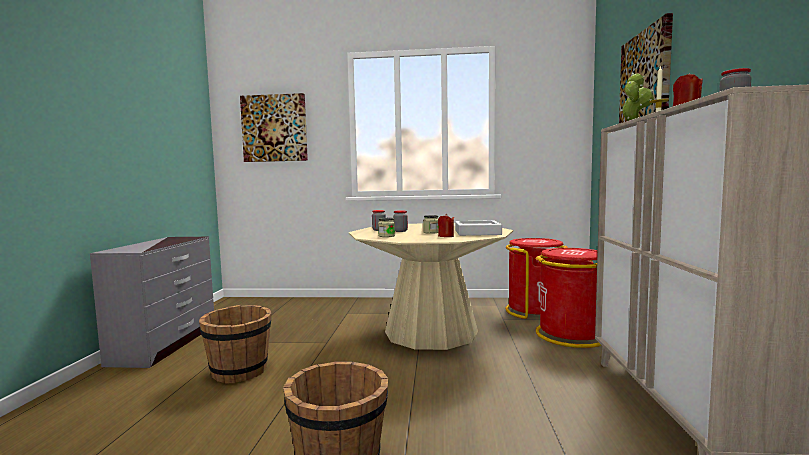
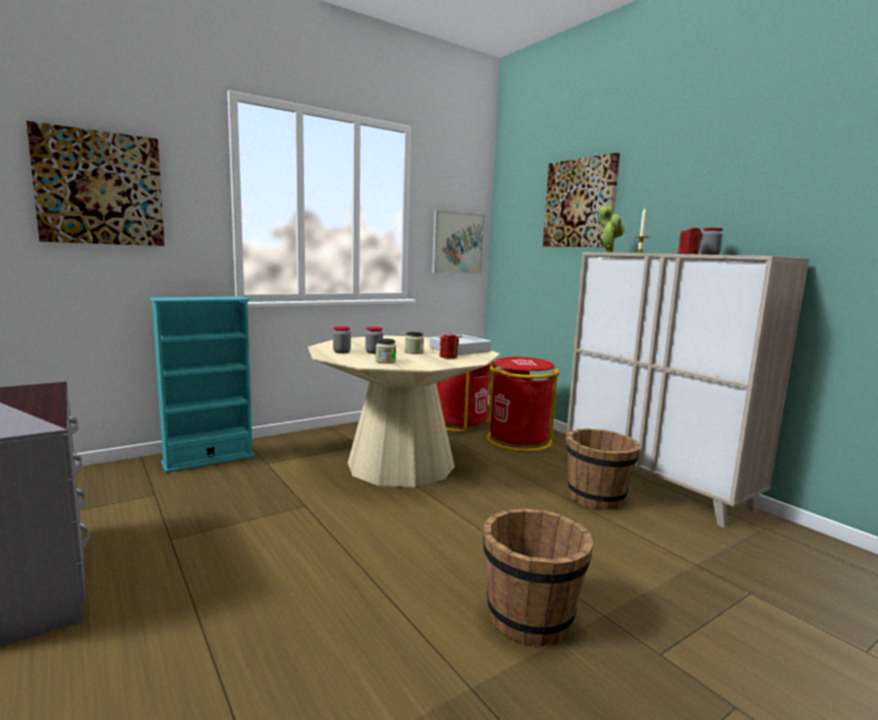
camera: 40 degrees left, 5 degrees up
(239, 371) = (254, 574): brown bucket -> brown bucket (597, 497)
(321, 305) = (208, 460): none -> turquoise bookcase
(550, 142) = (457, 243): none -> picture

